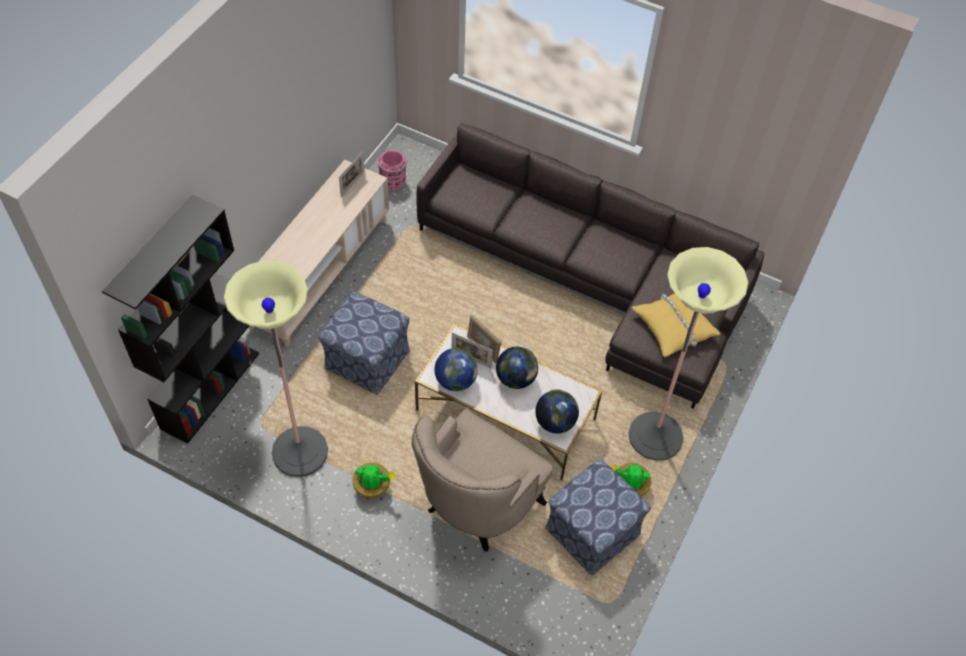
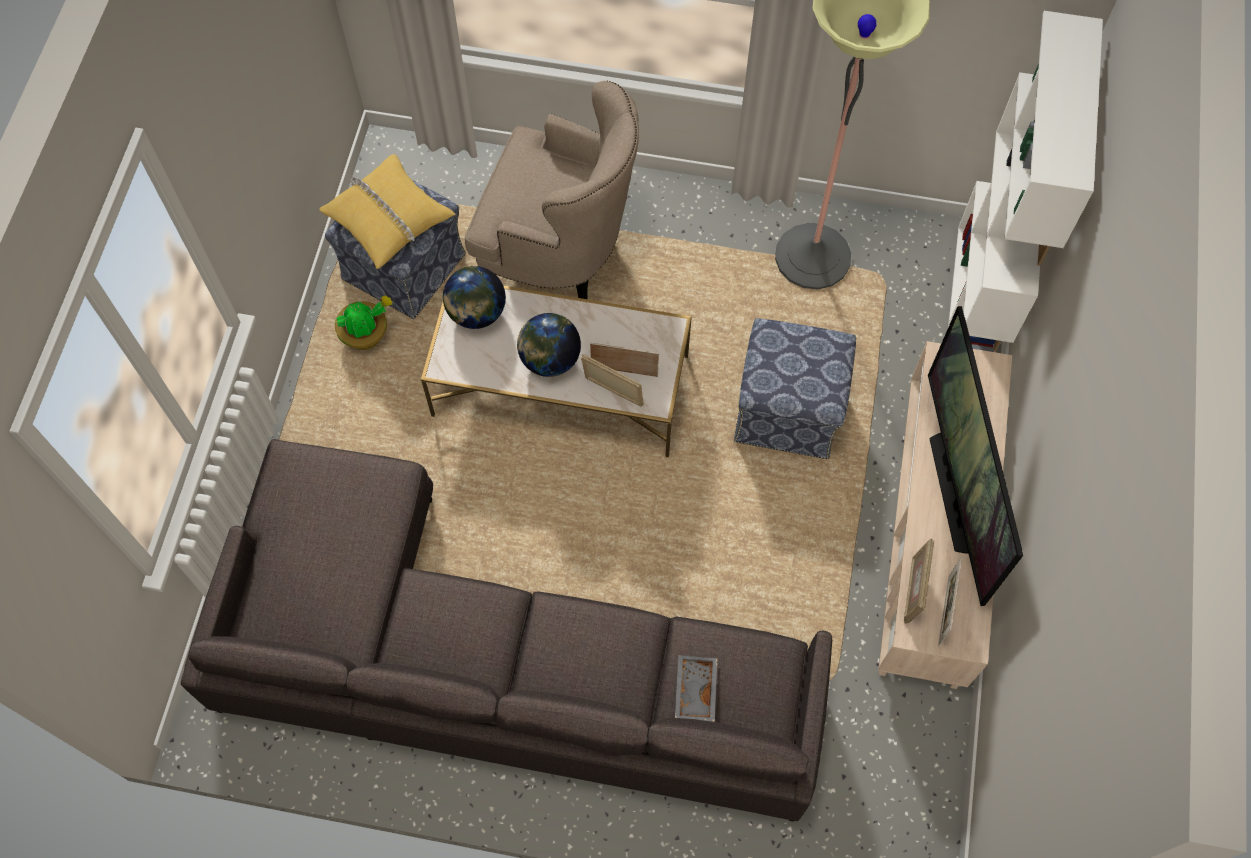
camera: 165 degrees right, 10 degrees up
(210, 389) = (976, 303): black bookcase -> white bookcase
(314, 231) = (955, 492): none -> television
(363, 196) = (913, 590): none -> picture frame
(373, 487) = (698, 241): potted plant -> none
(393, 182) = (906, 767): pink vase -> none
(455, 381) = (634, 332): globe -> none
(476, 507) = (560, 254): beige armchair -> beige armchair turned 90 degrees clockwise
(495, 192) = (694, 690): none -> grey tray
(655, 436) = (340, 416): floor lamp -> none
(674, 326) = (327, 511): yellow pillow -> yellow pillow (388, 218)

